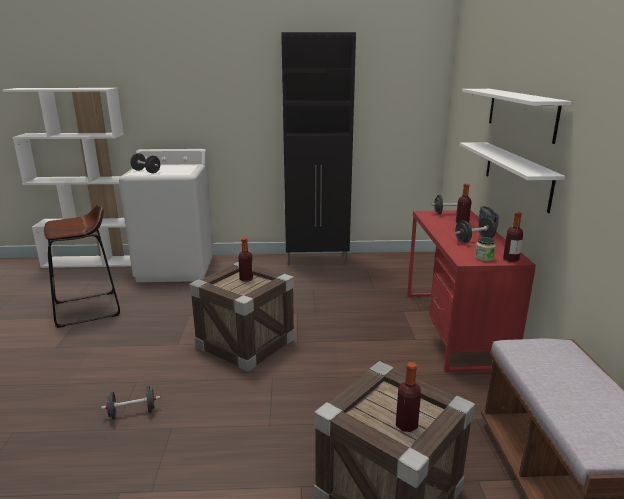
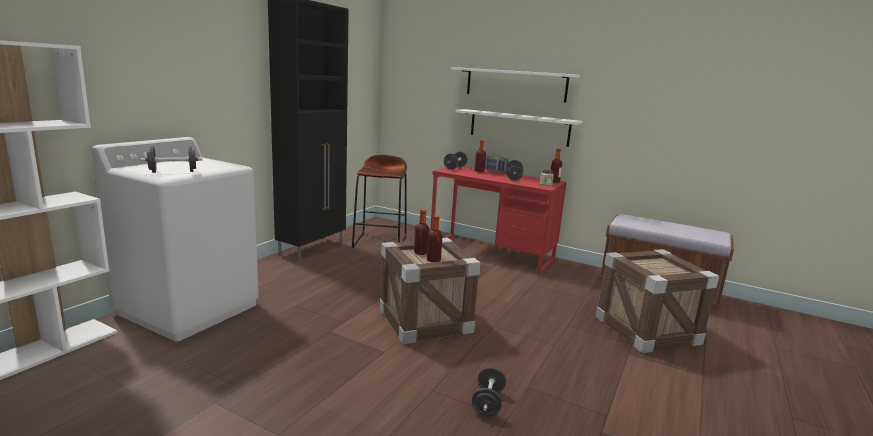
camera: 60 degrees left, 5 degrees down
(87, 309) = (198, 391): brown stool -> brown stool (380, 242)
(406, 425) = (672, 269): bottle -> bottle (433, 260)

